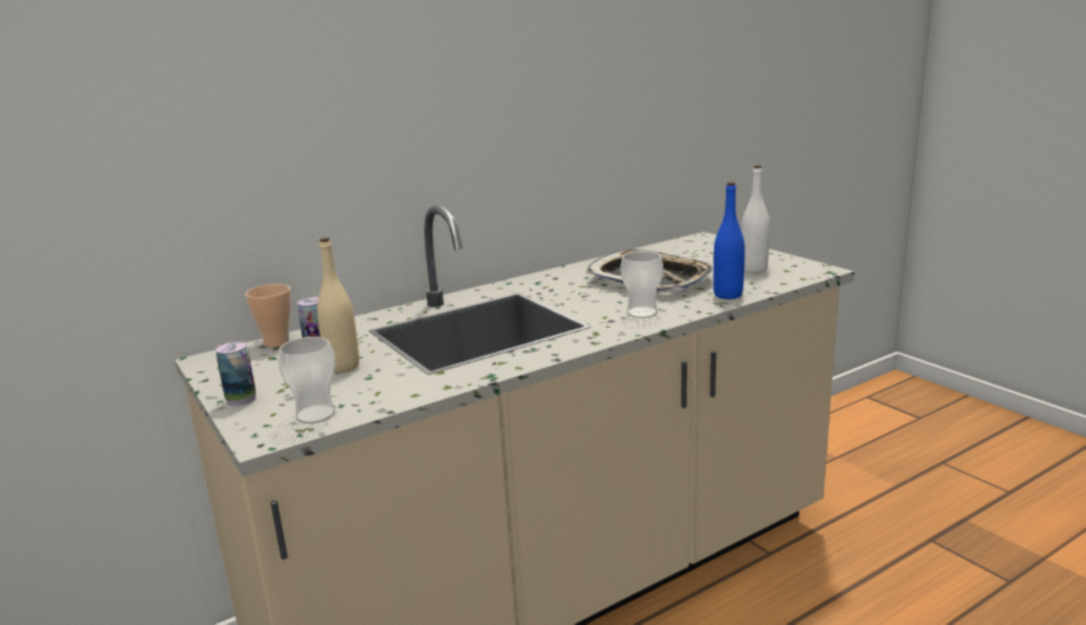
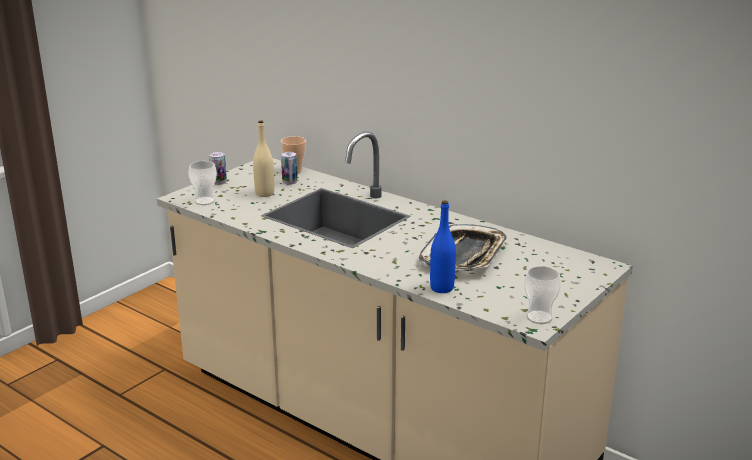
camera: 70 degrees right, 5 degrees up
(642, 313) = (386, 261): cup -> cup (539, 317)
(753, 270) = (517, 295): white bottle -> none

